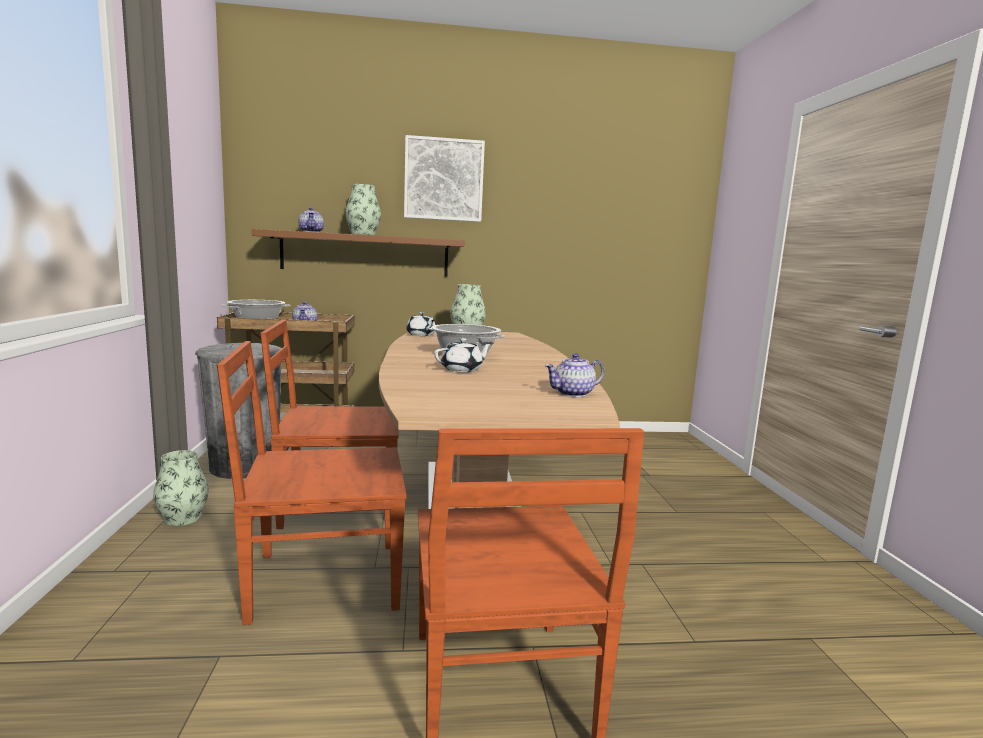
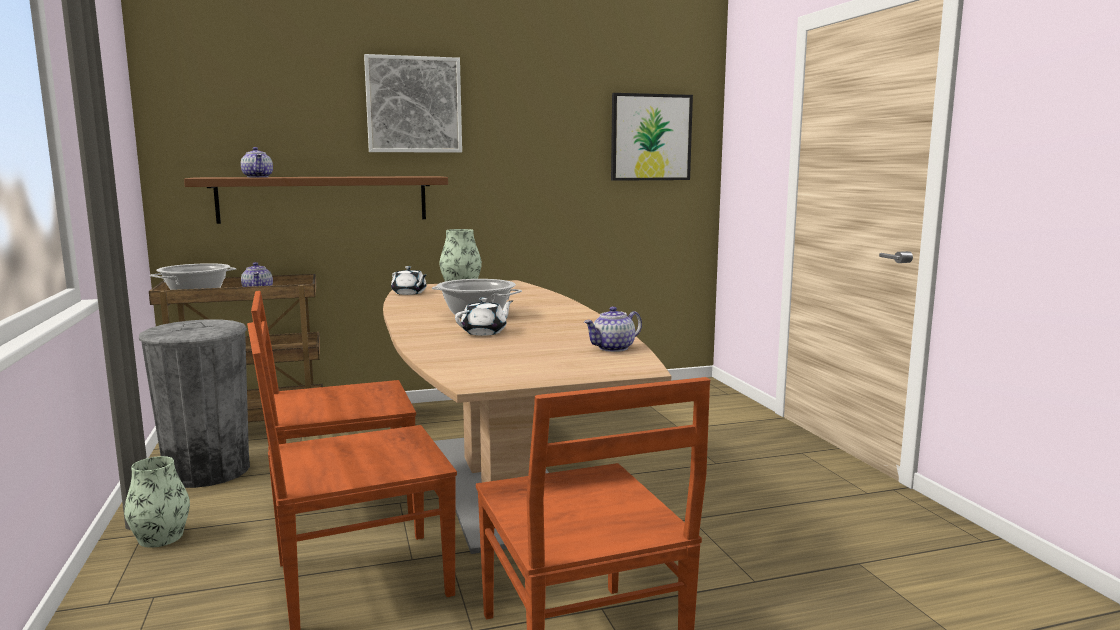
camera: 10 degrees left, 0 degrees up
(363, 234) = (323, 176): vase -> none
(648, 217) = (650, 137): none -> picture

